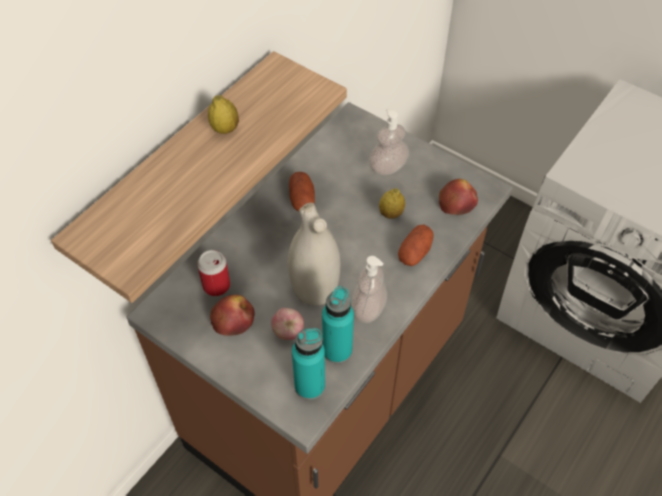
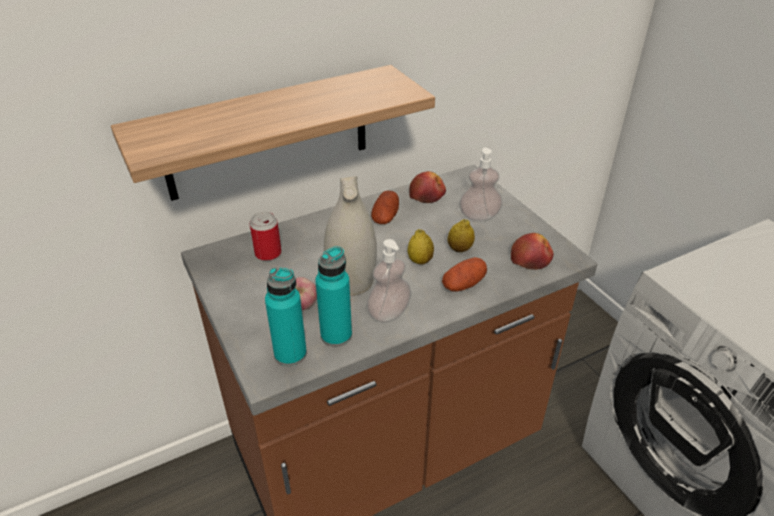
camera: 25 degrees right, 15 degrees down
(225, 129) = (308, 96): lemon -> lemon (420, 261)
(233, 319) = (263, 281): apple -> apple (427, 195)

